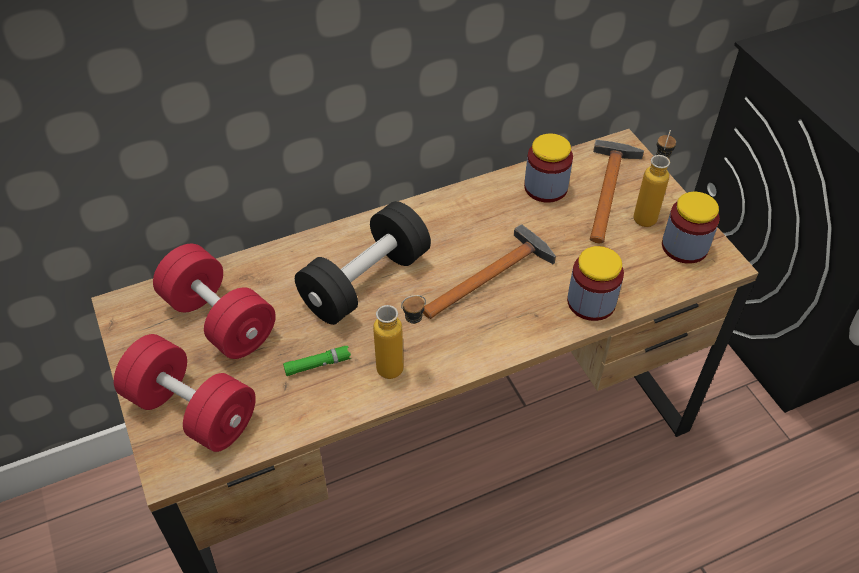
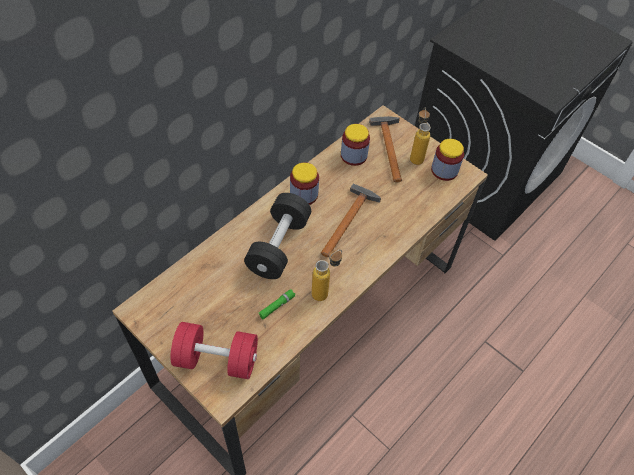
camera: 25 degrees left, 5 degrees up
(219, 320) = (203, 298): red dumbbell -> none
(591, 302) = (410, 219): jar -> jar (304, 194)

